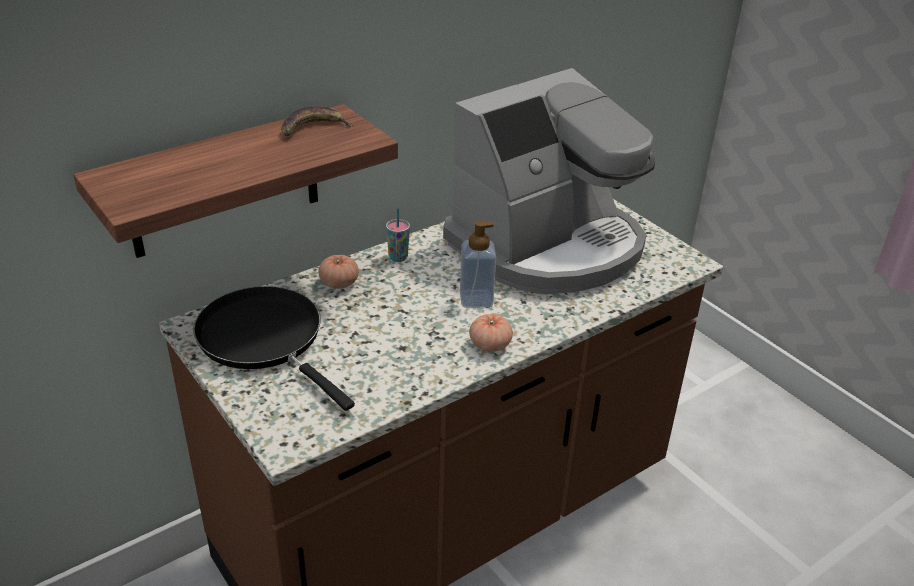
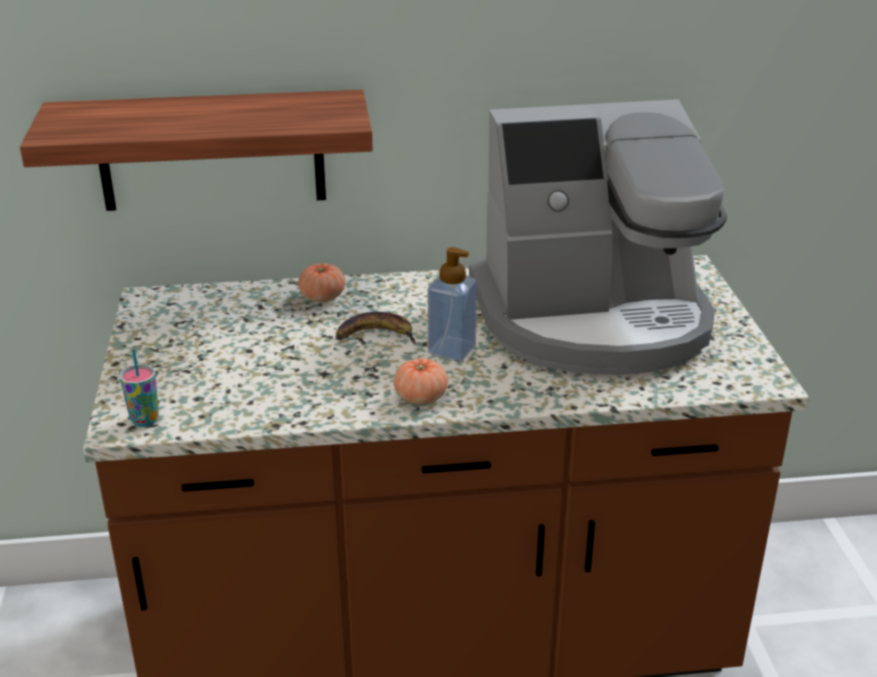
camera: 30 degrees right, 5 degrees down
(265, 340) = (199, 328): black frying pan -> none
(312, 128) = (301, 104): banana -> banana (375, 335)
(398, 257) = (408, 289): cup -> cup (145, 420)

